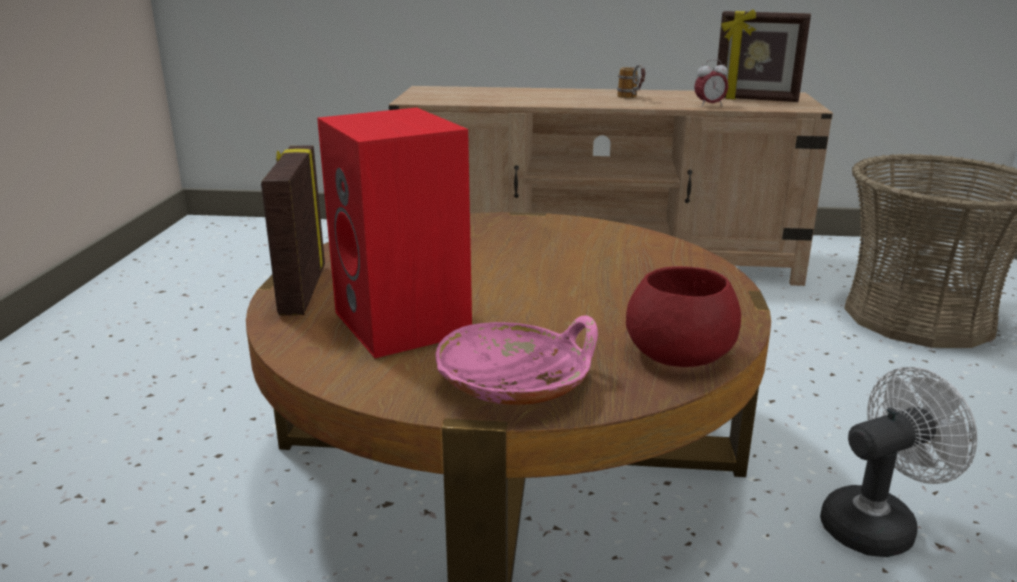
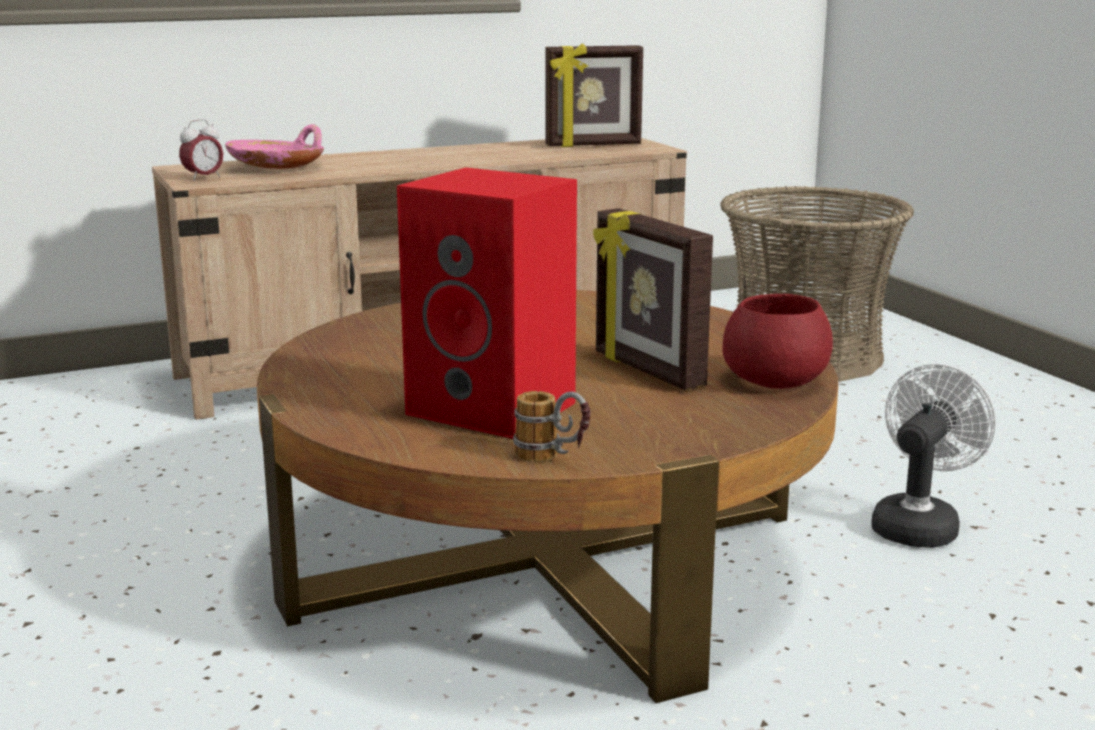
camera: 30 degrees left, 5 degrees down
(301, 290) = (327, 404): picture frame -> picture frame (646, 370)
(517, 385) = (678, 429): pink bowl -> pink bowl (278, 167)
(631, 98) = (460, 155): mug -> mug (553, 459)
(709, 105) = (558, 155): alarm clock -> alarm clock (203, 178)

